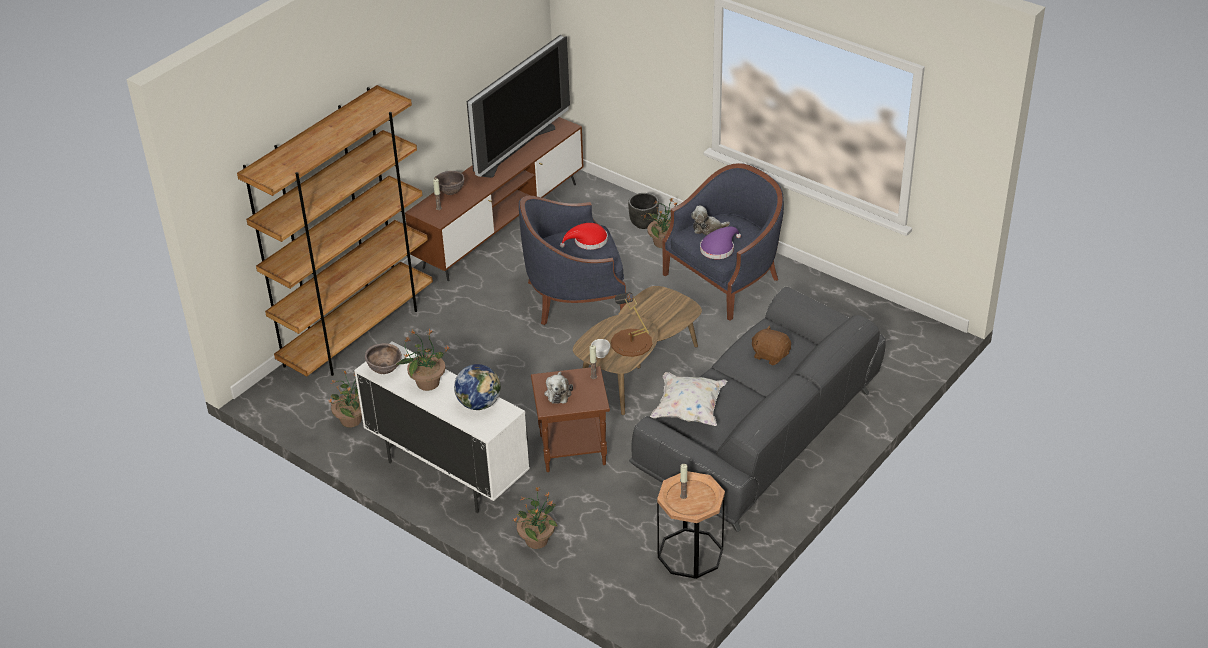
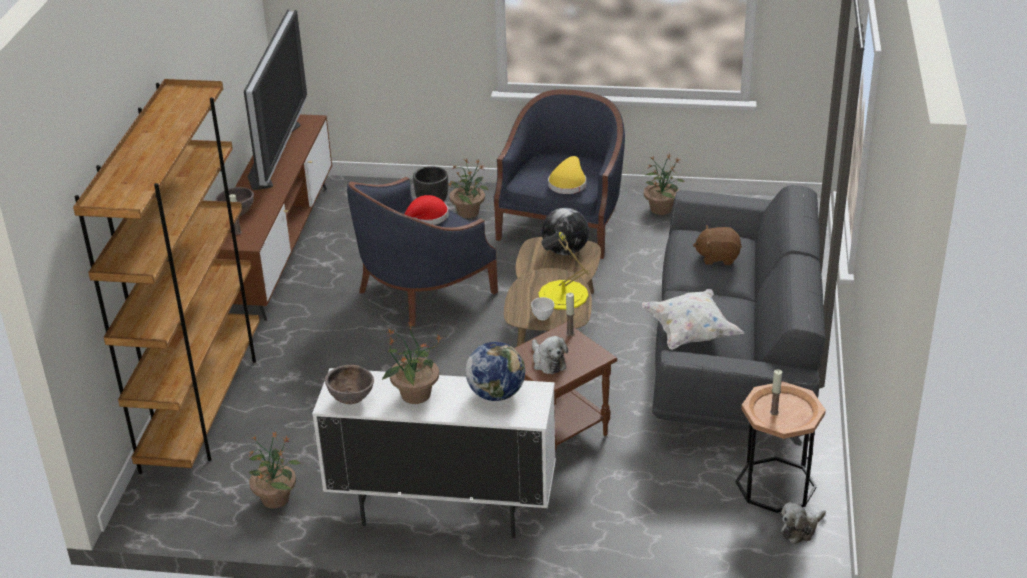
camera: 30 degrees left, 5 degrees down
(537, 540) = (606, 537): potted plant -> potted plant (661, 209)
(631, 343) = (563, 295): brown table lamp -> yellow table lamp
(671, 306) = (565, 251): none -> globe
(707, 228) = (538, 170): plush toy -> plush toy (800, 529)
(719, 248) = (568, 183): purple hat -> yellow hat

